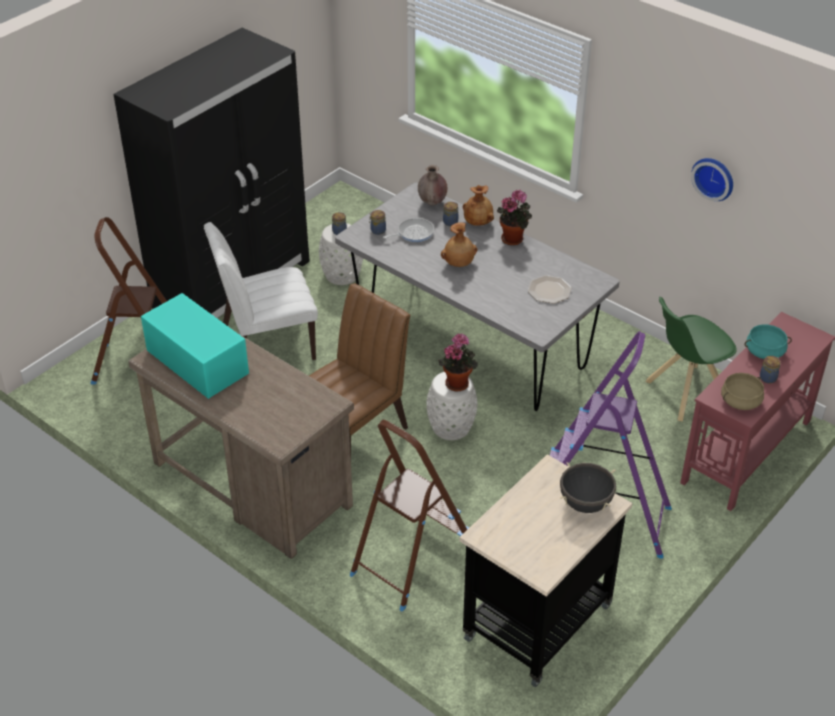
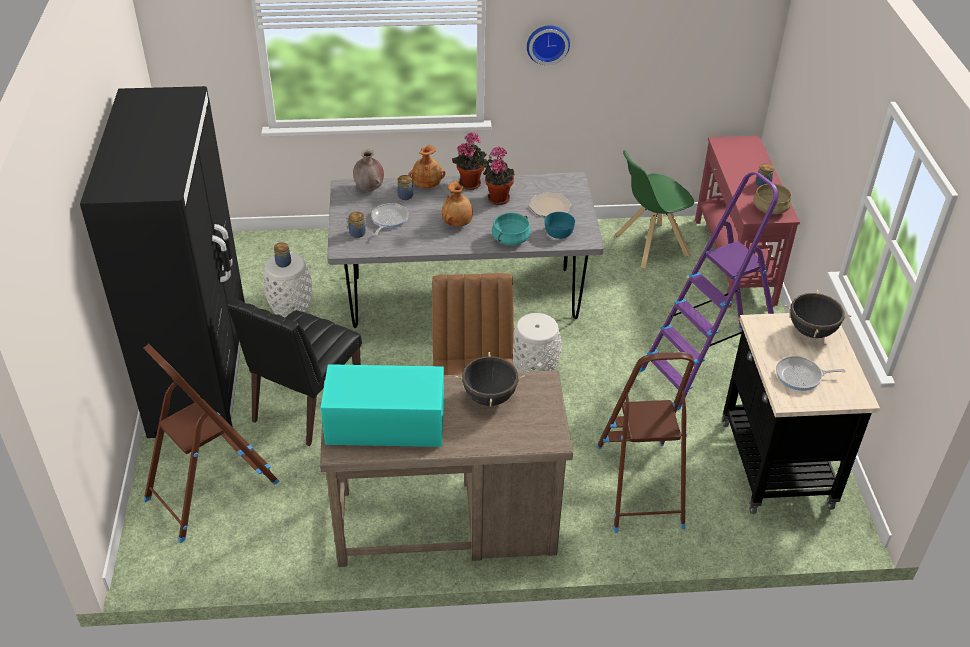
camera: 45 degrees left, 0 degrees up
(268, 347) = (307, 403): white chair -> black chair
(282, 389) = (489, 397): none -> black cooking pot
(457, 382) = (540, 322): potted plant -> potted plant (497, 197)
(520, 527) = (801, 376): none -> frying pan
(525, 314) = (559, 232): none -> turquoise bowl
(685, 393) = (649, 245): green chair -> green chair turned 45 degrees clockwise
(714, 177) = (630, 46): wall clock -> wall clock (547, 43)
(764, 352) = (737, 168): turquoise cooking pot -> turquoise cooking pot (511, 239)

